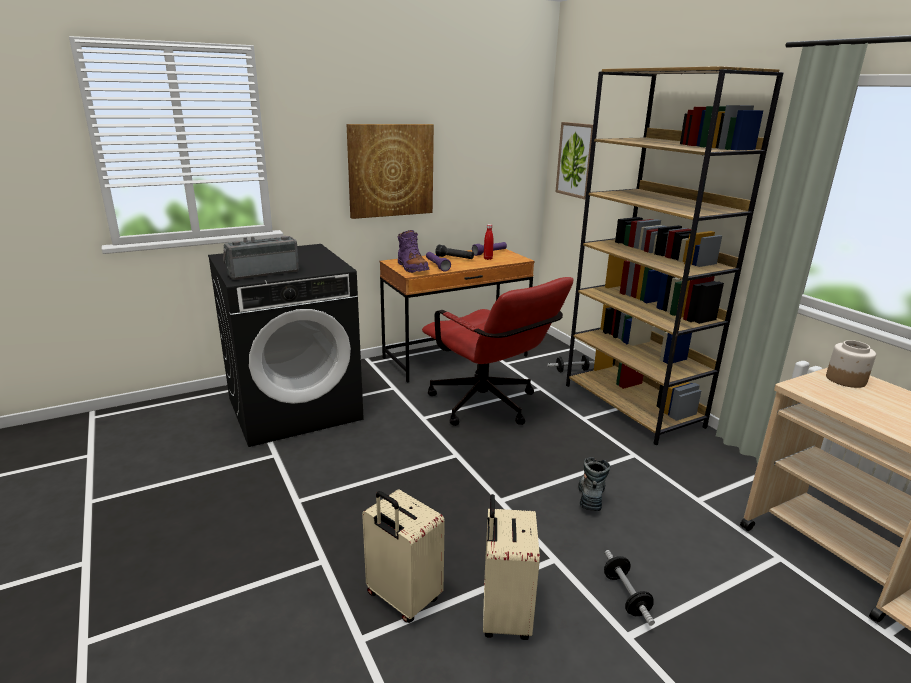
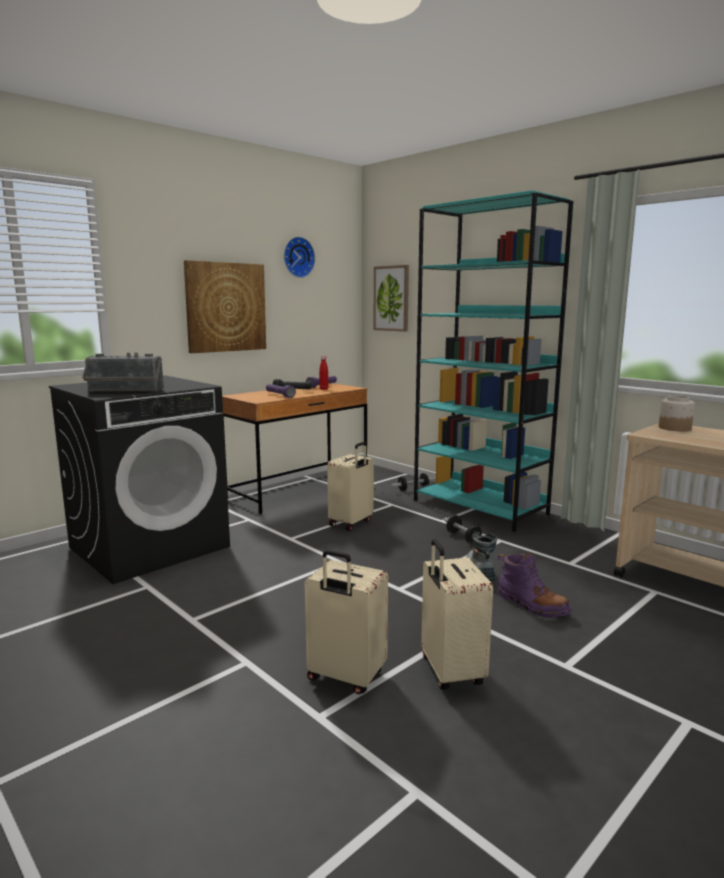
camera: 15 degrees left, 10 degrees down
(263, 272) = (125, 391): radio -> radio turned 135 degrees counterclockwise
(412, 268) = (256, 398): purple boot -> purple boot (531, 605)
(474, 113) = (297, 257): none -> wall clock
(489, 407) = (351, 523): red office chair -> beige suitcase
(626, 596) = (549, 638): dumbbell -> dumbbell (463, 538)
(633, 405) = (480, 507): brown bookcase -> turquoise bookcase

